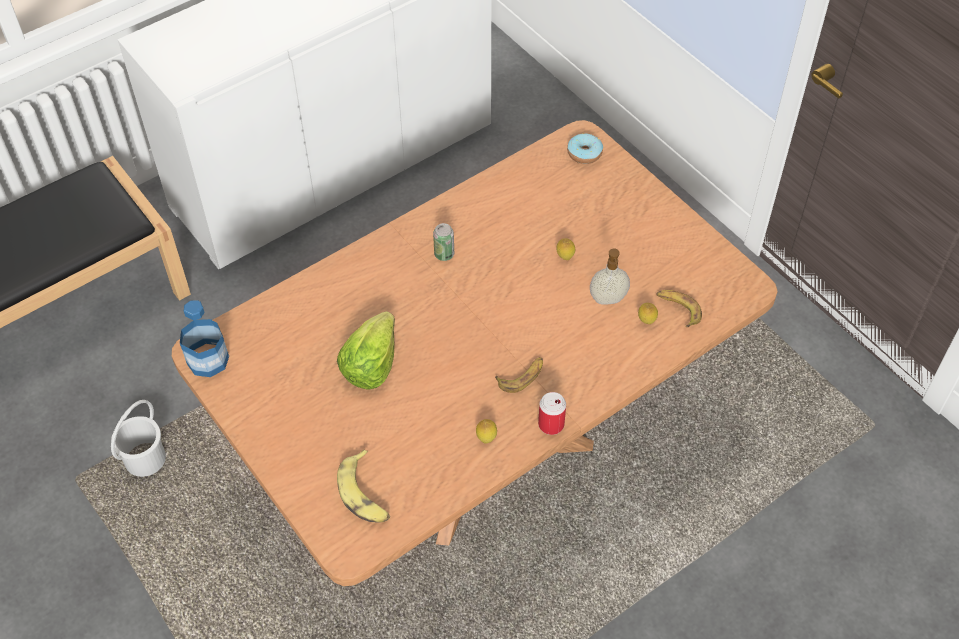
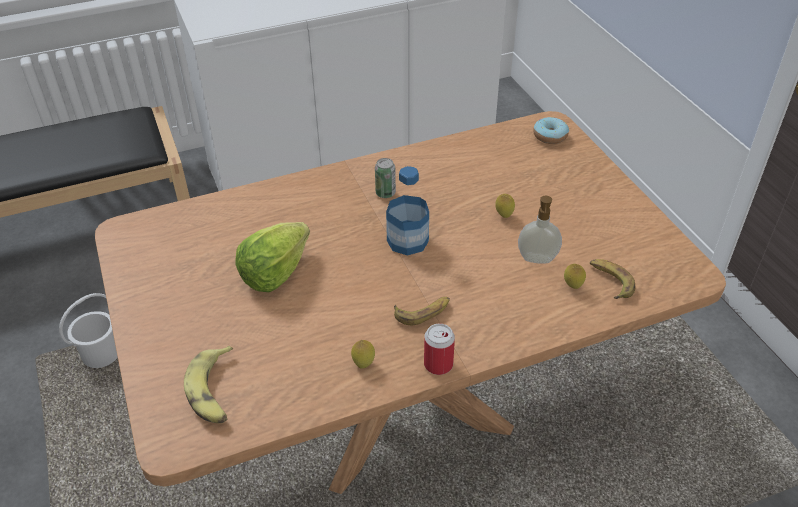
camera: 15 degrees right, 10 degrees down
(208, 360) = (125, 240): bottle -> bottle (407, 240)

